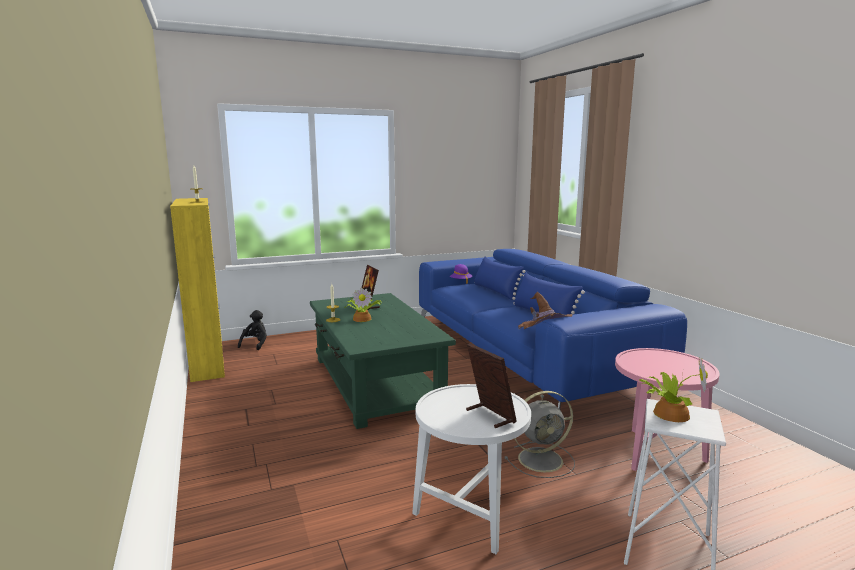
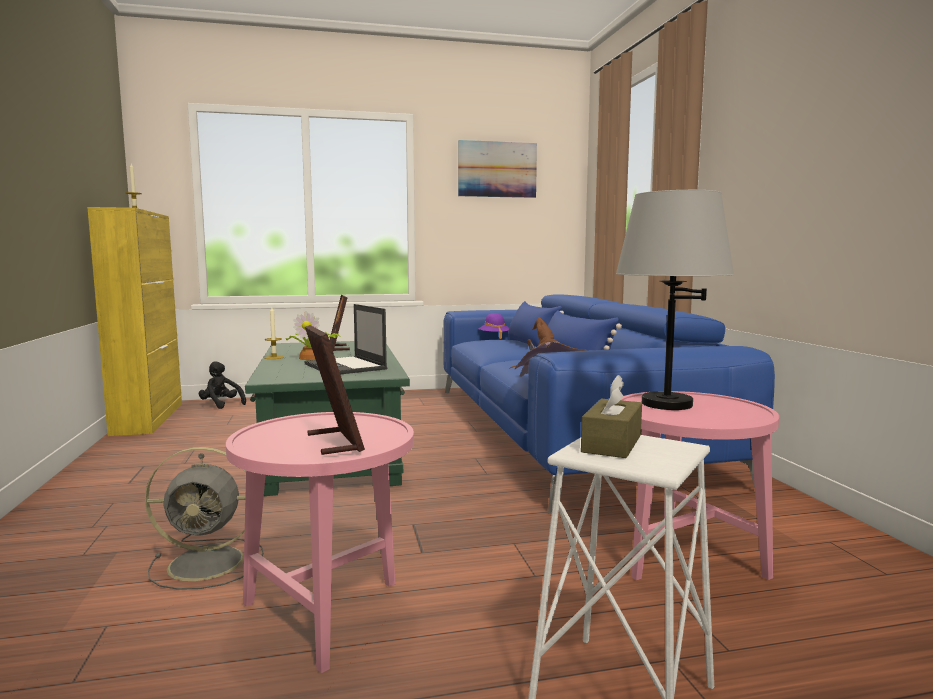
camera: 10 degrees right, 5 degrees down
(255, 344) = (221, 405): black plush toy -> black plush toy turned 75 degrees counterclockwise
(398, 329) = (346, 366): none -> laptop
(454, 151) = (497, 169): none -> picture
(470, 513) = (328, 612): white side table -> pink side table
(542, 459) = (495, 552): grey fan -> grey fan (210, 563)
(647, 361) = (666, 404): none -> grey table lamp
(669, 413) = (612, 443): potted plant -> brown tissue box

